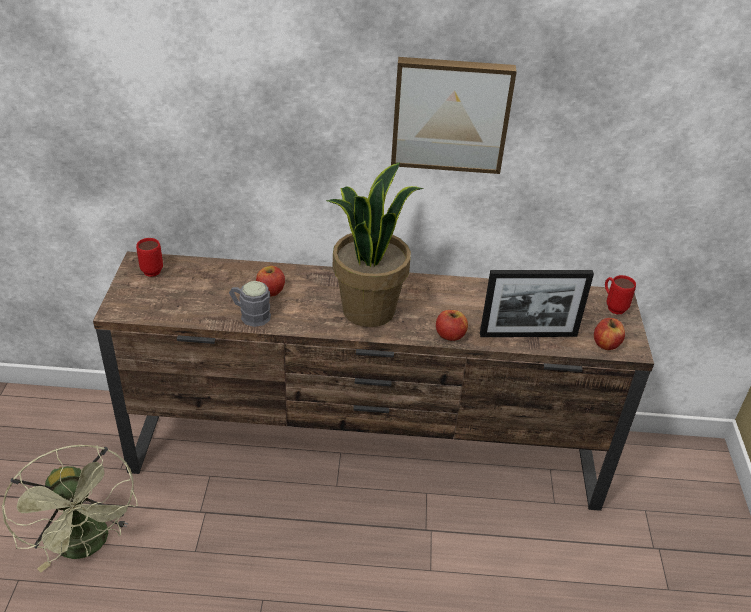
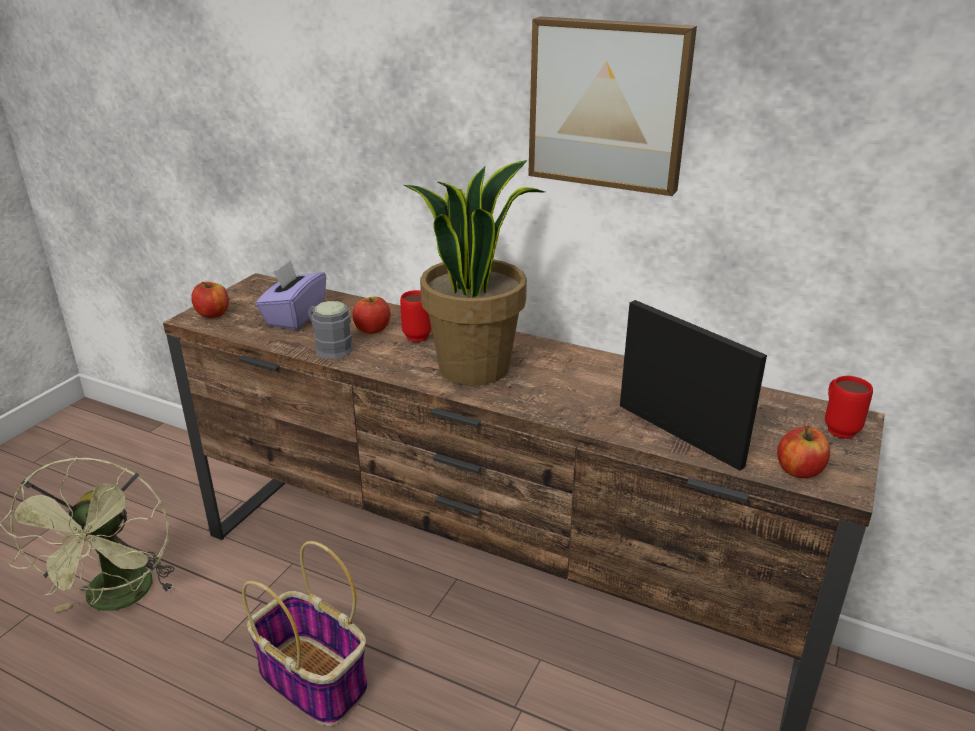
camera: 25 degrees right, 10 degrees down
(150, 269) = (262, 290): red mug -> red mug (416, 334)
(199, 291) = (294, 316): none -> purple tissue box
(283, 556) = (315, 681): none -> basket
(450, 335) = (563, 413): apple -> apple (213, 314)
(528, 335) = (678, 434): picture frame -> picture frame turned 150 degrees counterclockwise

